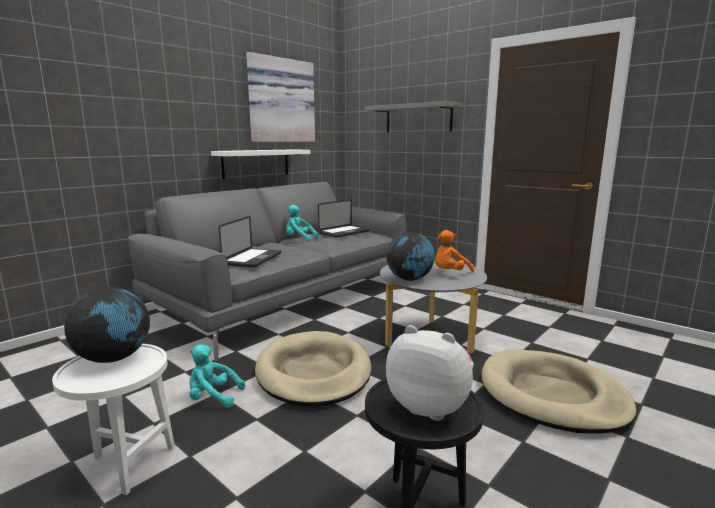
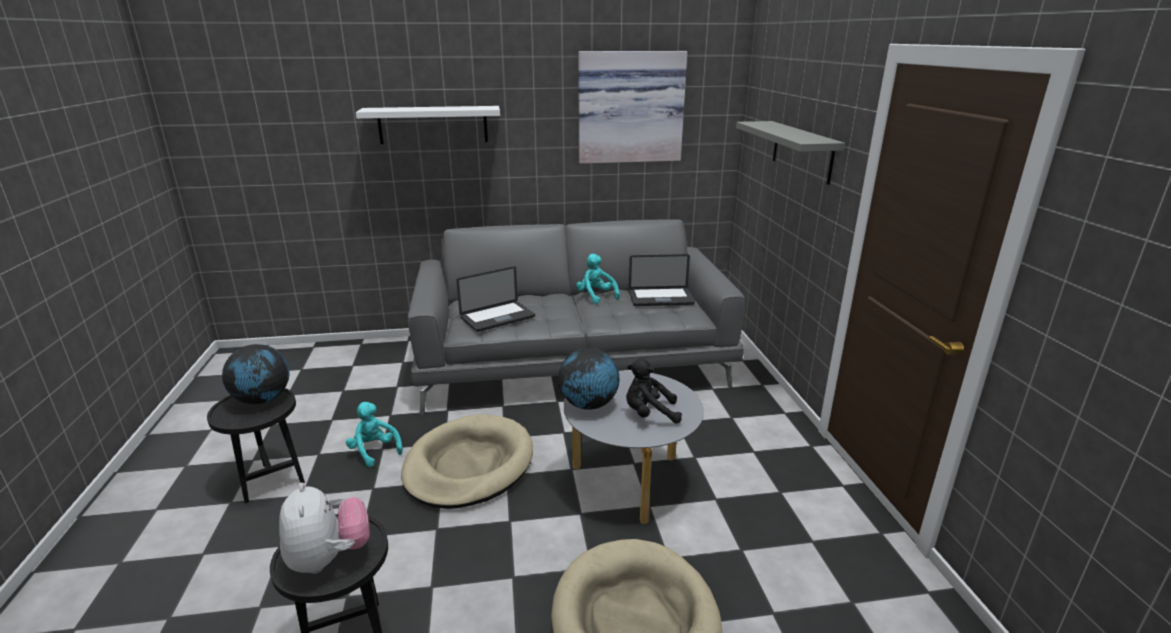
camera: 40 degrees right, 10 degrees up
(127, 464) = (271, 479): white side table -> black side table
(256, 163) = (586, 188): white shelf -> white shelf (433, 125)
(450, 273) = (649, 414): orange plush toy -> black plush toy

